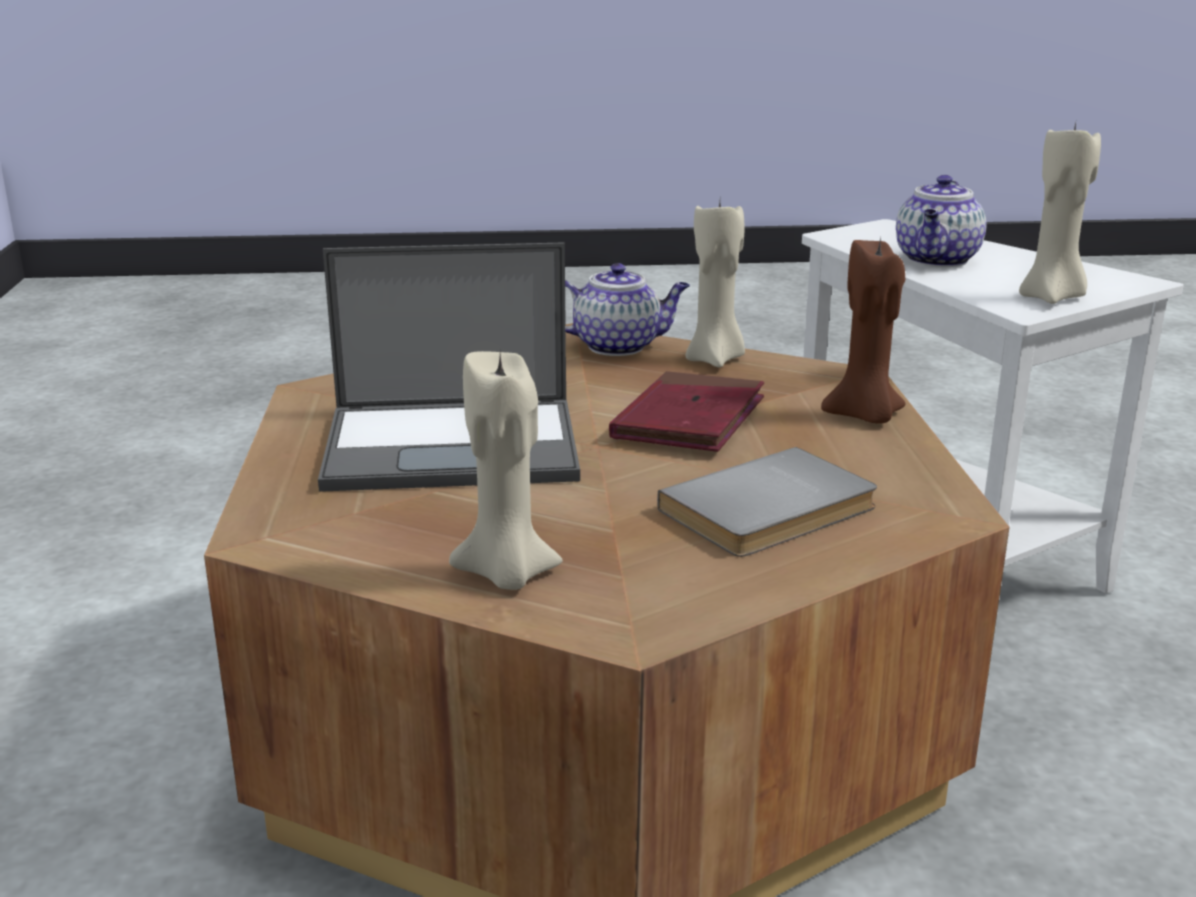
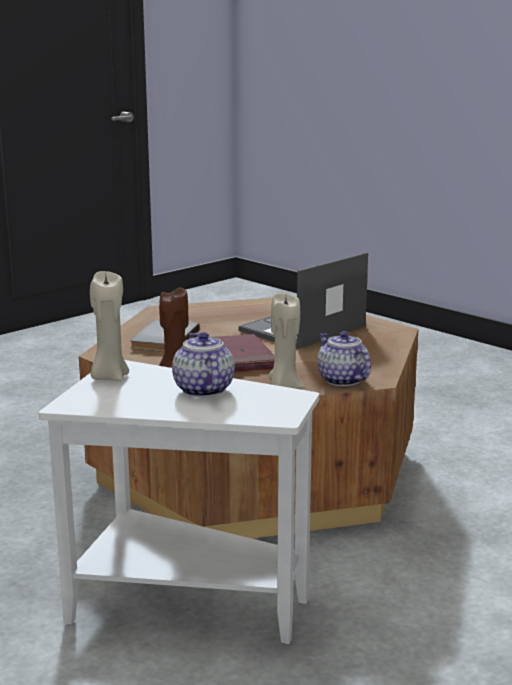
camera: 140 degrees right, 5 degrees down
(506, 575) = (211, 310): beige candle -> none
(618, 346) = (341, 380): teapot -> teapot turned 105 degrees clockwise

